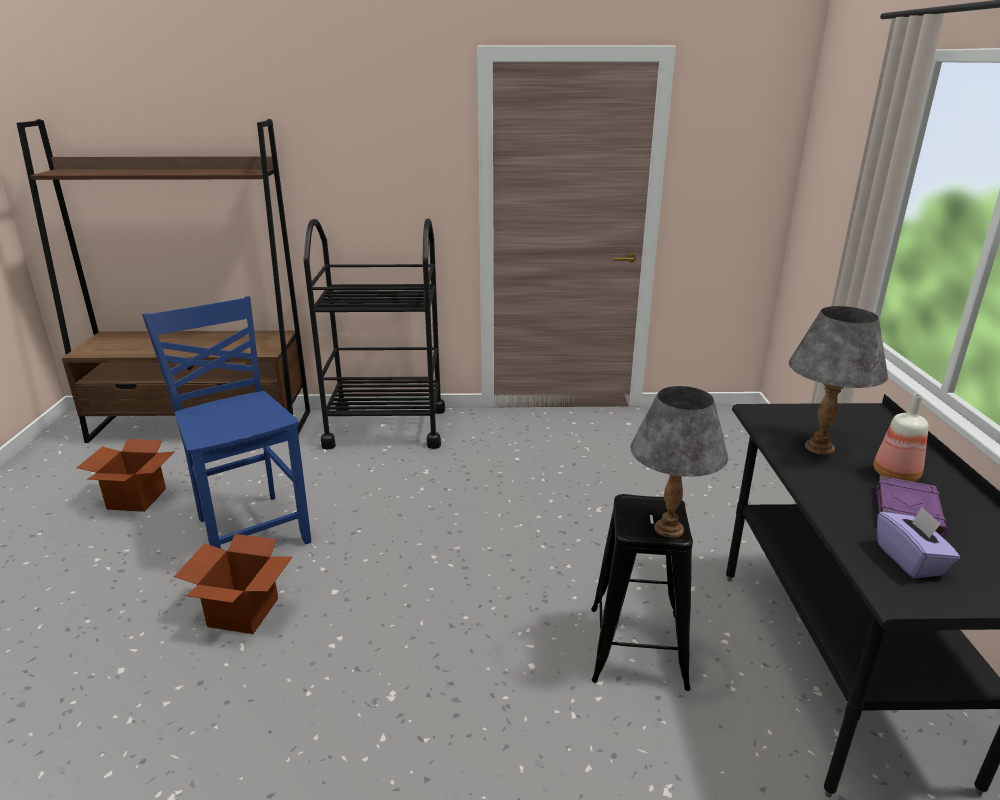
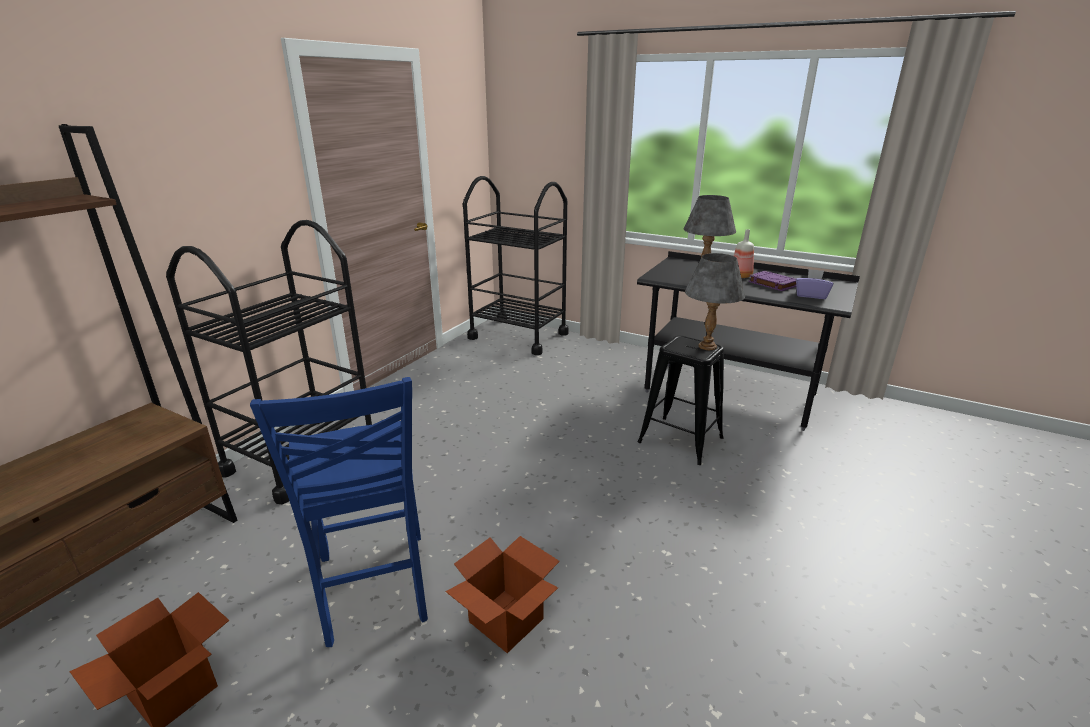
camera: 60 degrees left, 0 degrees up
(251, 530) = (373, 589): blue chair -> blue chair turned 105 degrees counterclockwise
(731, 438) = (518, 336): none -> black cart

